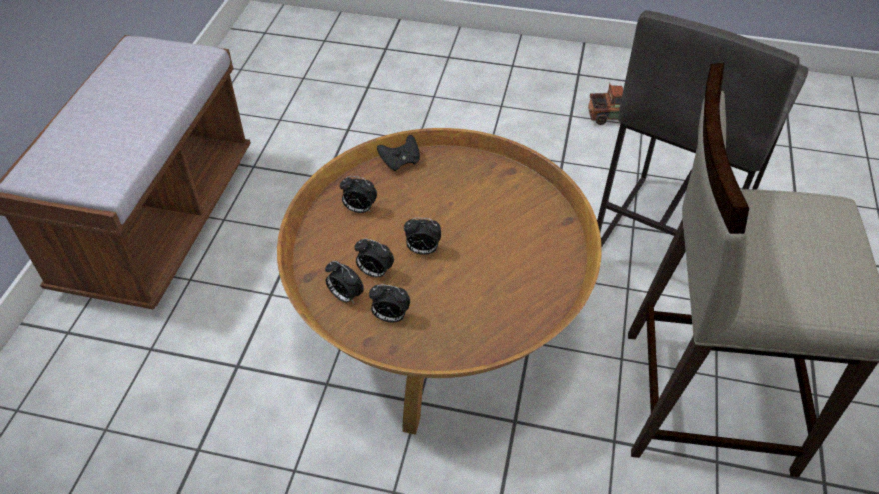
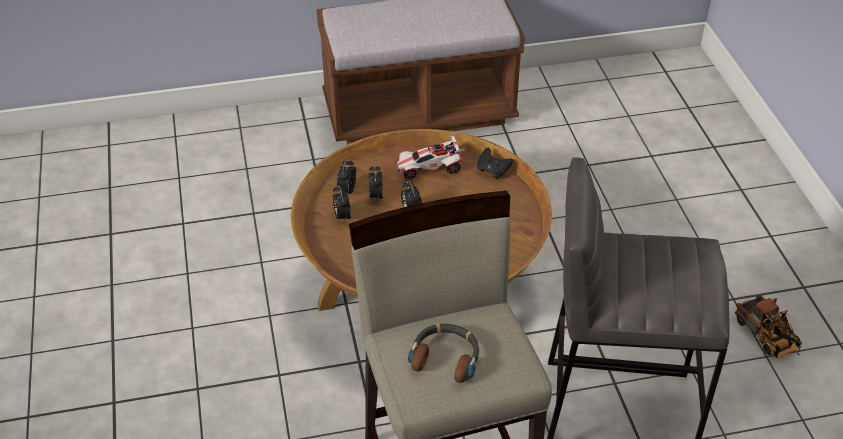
camera: 65 degrees right, 5 degrees down
(359, 209) = (429, 168): alarm clock -> toy car
(804, 259) = (446, 357): none -> headphones

